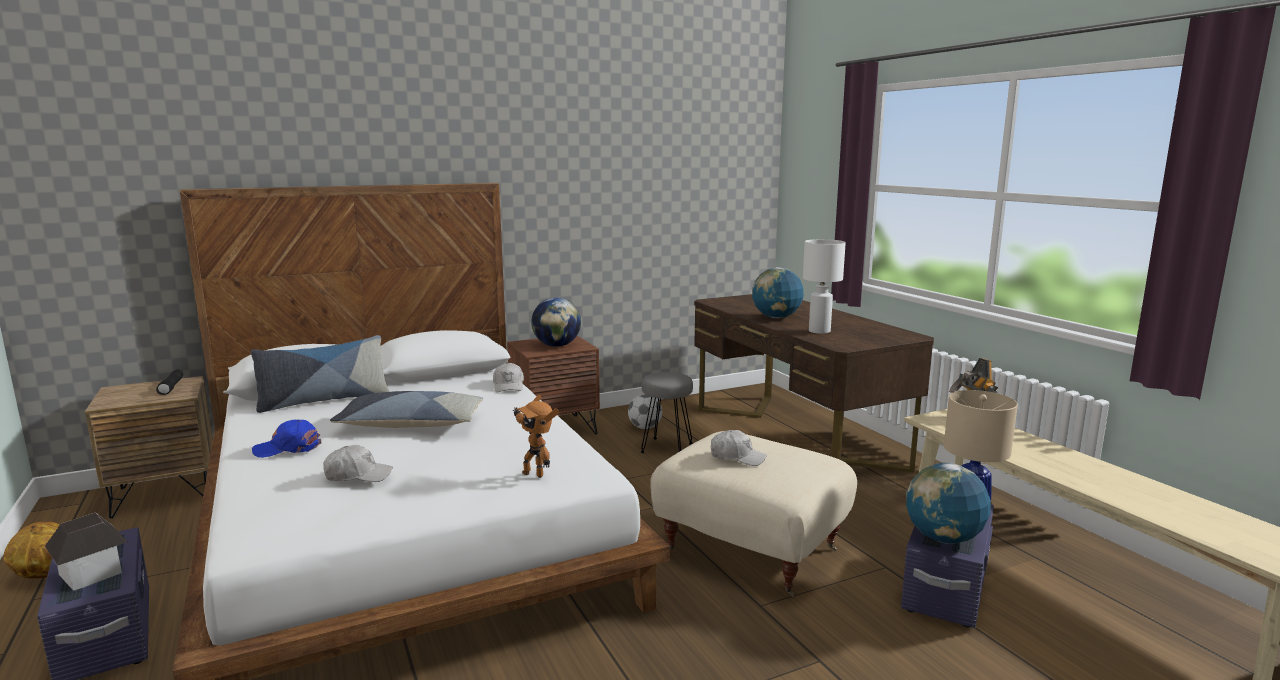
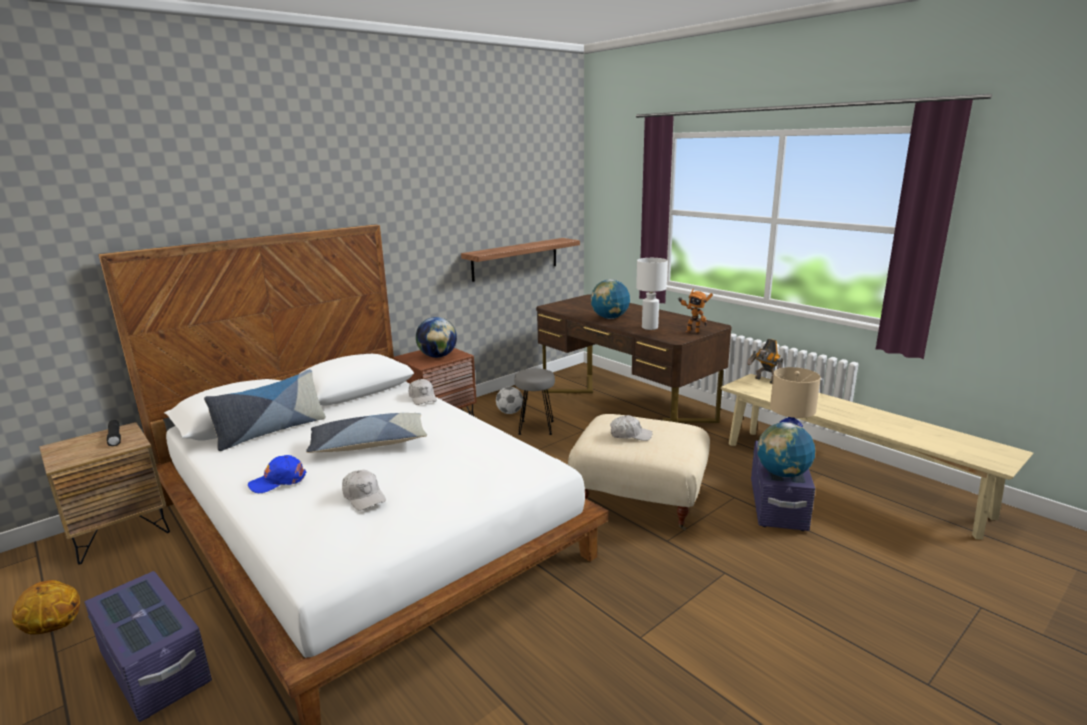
camera: 15 degrees left, 5 degrees up
(92, 573) = (144, 620): toy house -> none
(358, 475) = (364, 496): white cap -> white cap turned 75 degrees clockwise
(535, 473) = (502, 473): toy robot -> toy robot (692, 332)
(678, 240) = (515, 259): none -> shelf

